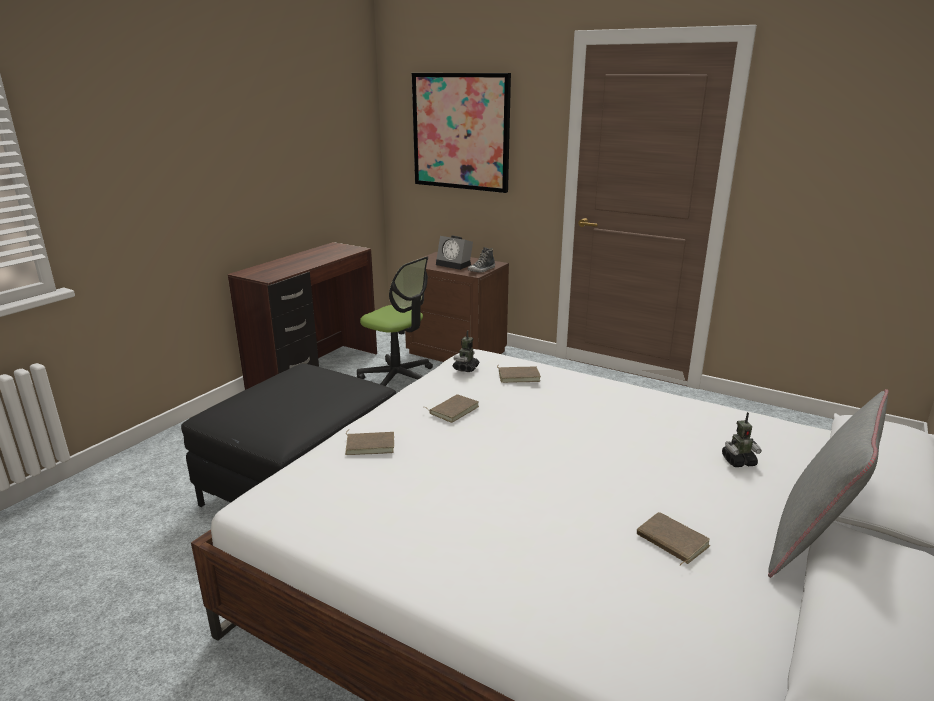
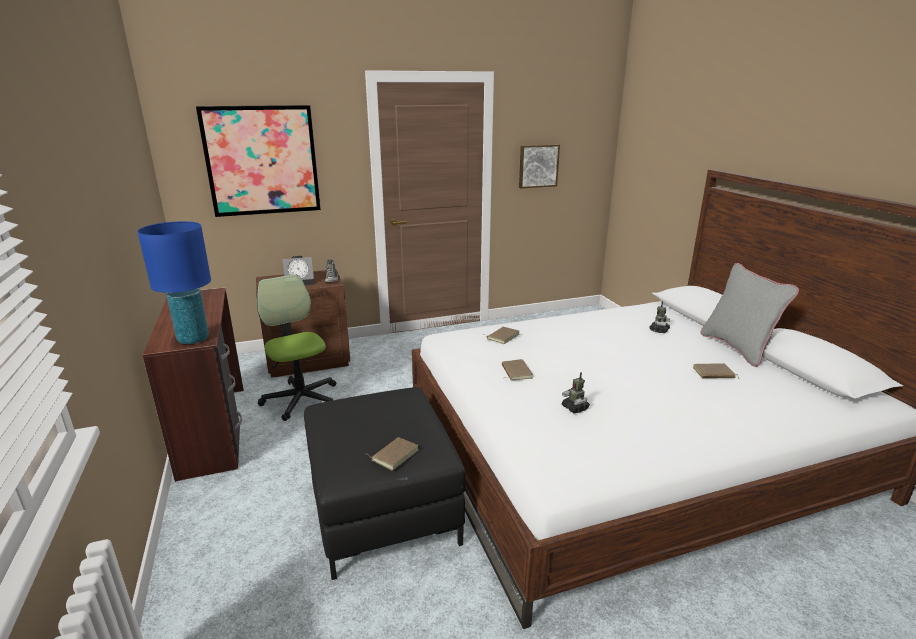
camera: 50 degrees left, 0 degrees up
(267, 275) = (193, 339): none -> blue table lamp
(370, 445) = (526, 414): brown book -> brown book (394, 455)
(398, 379) = (301, 399): office chair -> office chair turned 105 degrees counterclockwise
(466, 368) = (463, 346): toy robot -> toy robot (575, 408)
(818, 175) = (538, 166): none -> picture

